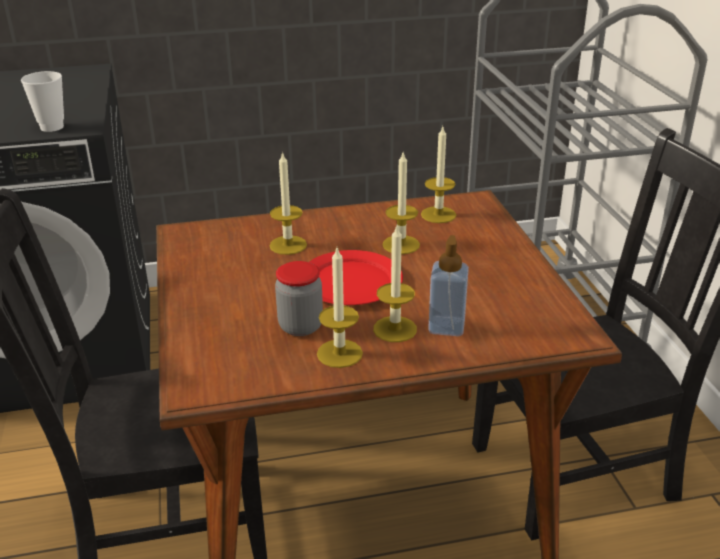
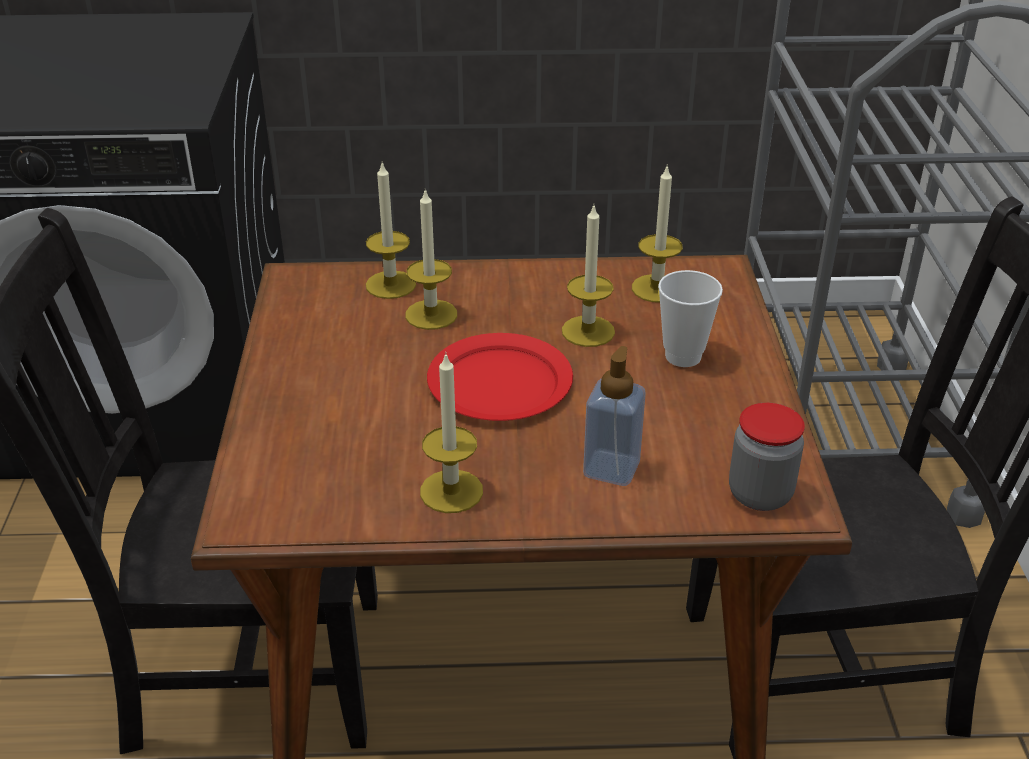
camera: 10 degrees right, 5 degrees up
(52, 127) = (144, 112): cup -> cup (683, 356)
(300, 326) = (411, 443): jar -> jar (760, 494)
(395, 329) = (538, 463): candle -> candle (391, 285)

